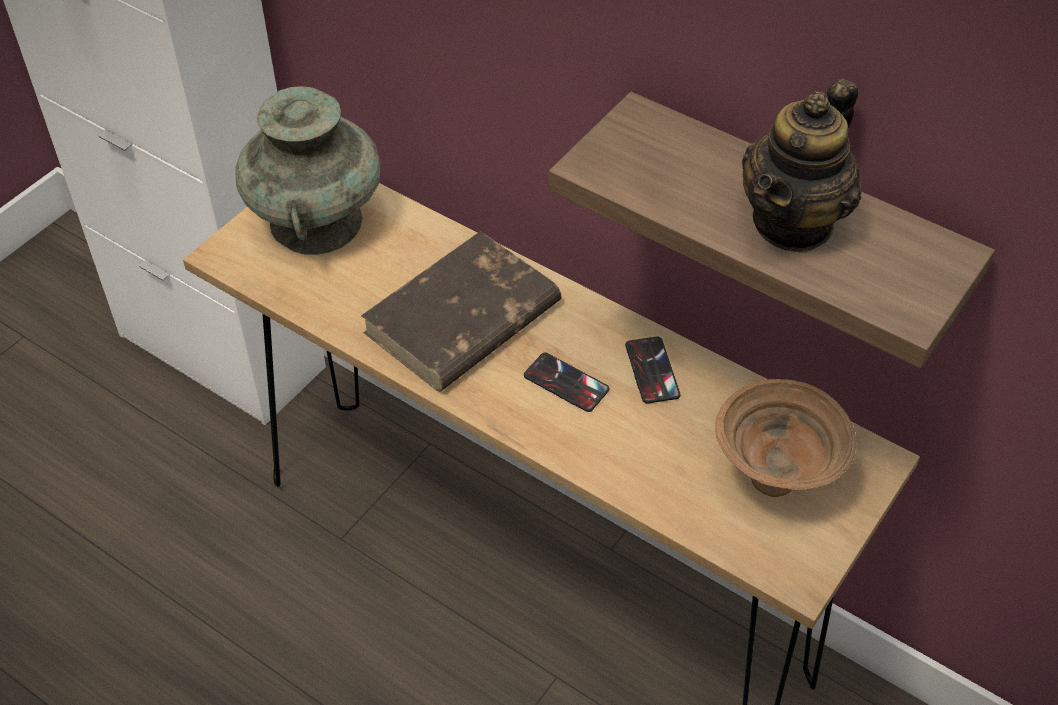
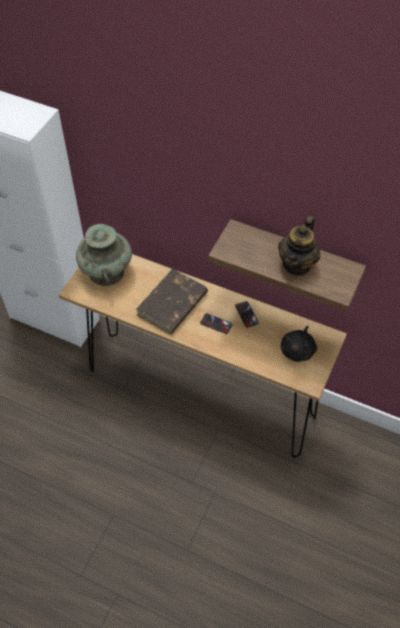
camera: 10 degrees left, 5 degrees up
(776, 481) = (298, 350): brown bowl -> black plush toy

